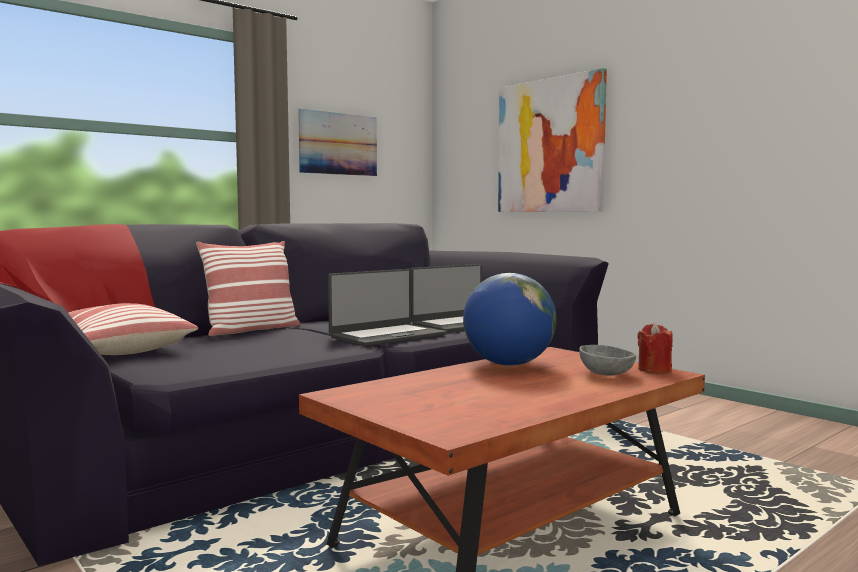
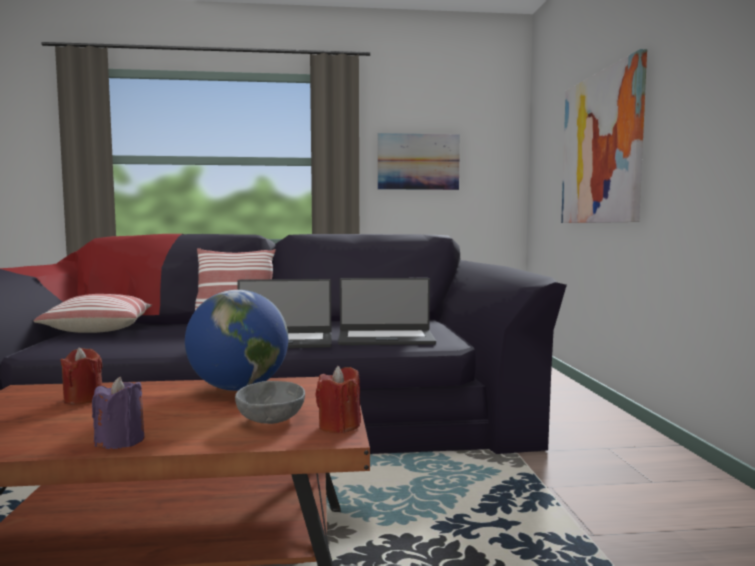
camera: 35 degrees right, 0 degrees up
(423, 389) = (83, 399): none -> red candle
(567, 399) = (120, 441): none -> purple candle

